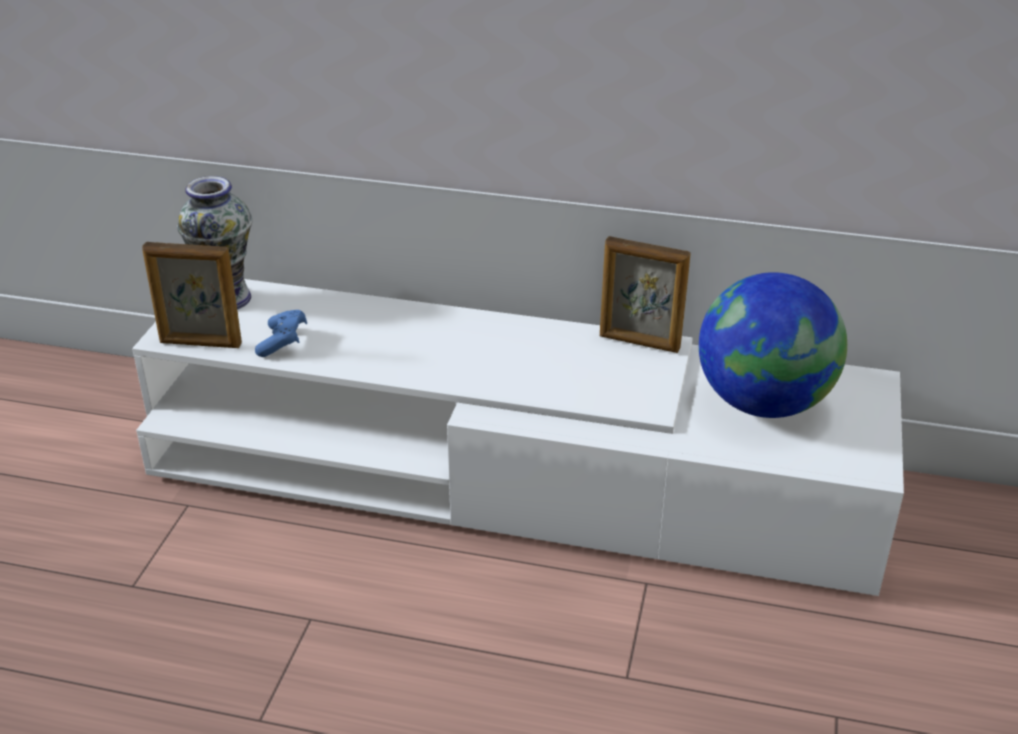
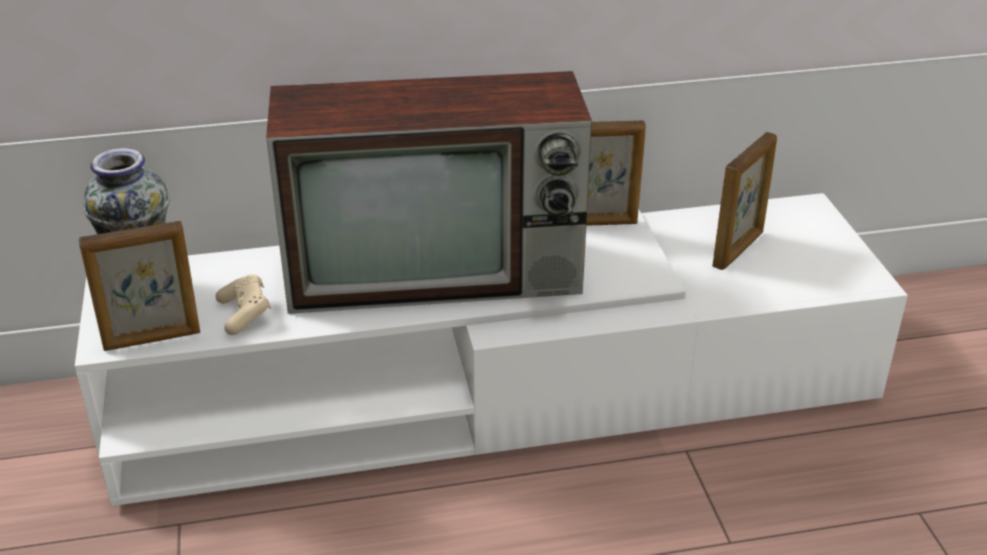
camera: 25 degrees left, 0 degrees up
(283, 342) = (245, 314): blue game controller -> beige game controller
(465, 349) = (439, 272): none -> television
(763, 403) = (738, 249): globe -> picture frame

